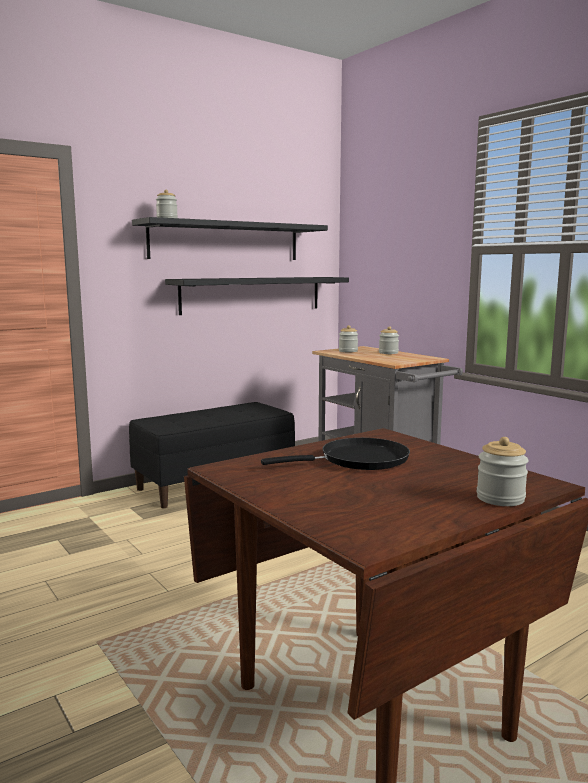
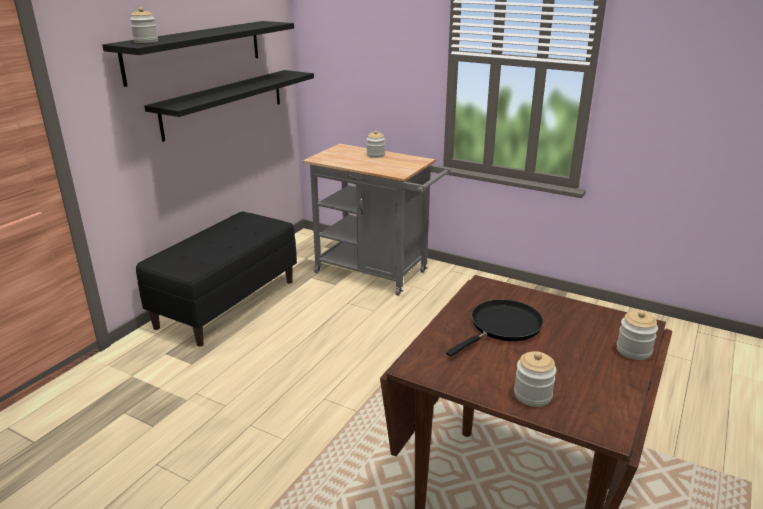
camera: 25 degrees left, 15 degrees up
(348, 351) = (337, 156): jar -> jar (532, 395)

